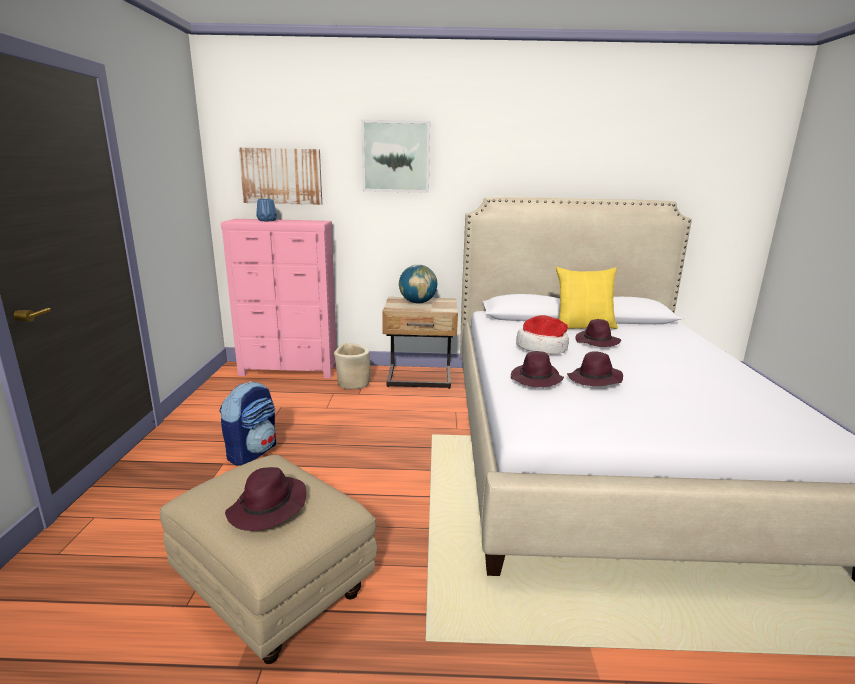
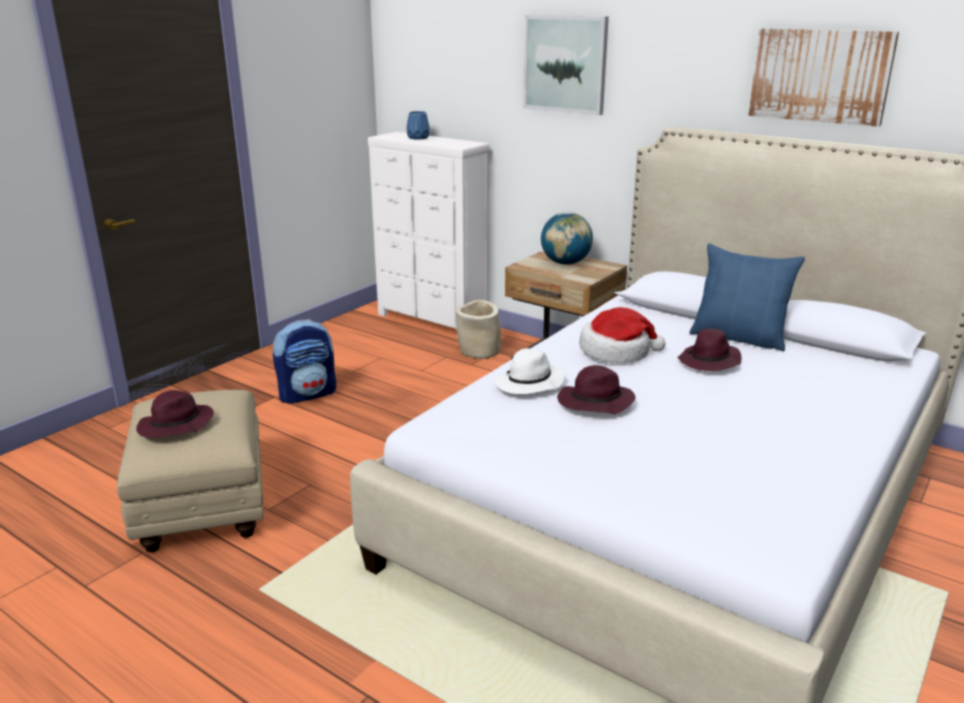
camera: 35 degrees right, 5 degrees up
(281, 176) = (443, 84): picture -> picture (820, 75)
(289, 371) = (431, 321): pink dresser -> white dresser
(536, 379) = (529, 384): purple hat -> white hat
(583, 326) = (739, 337): yellow pillow -> blue pillow

